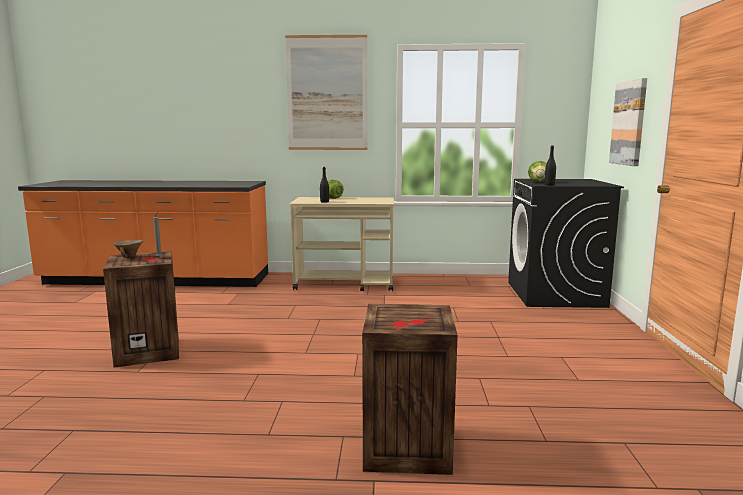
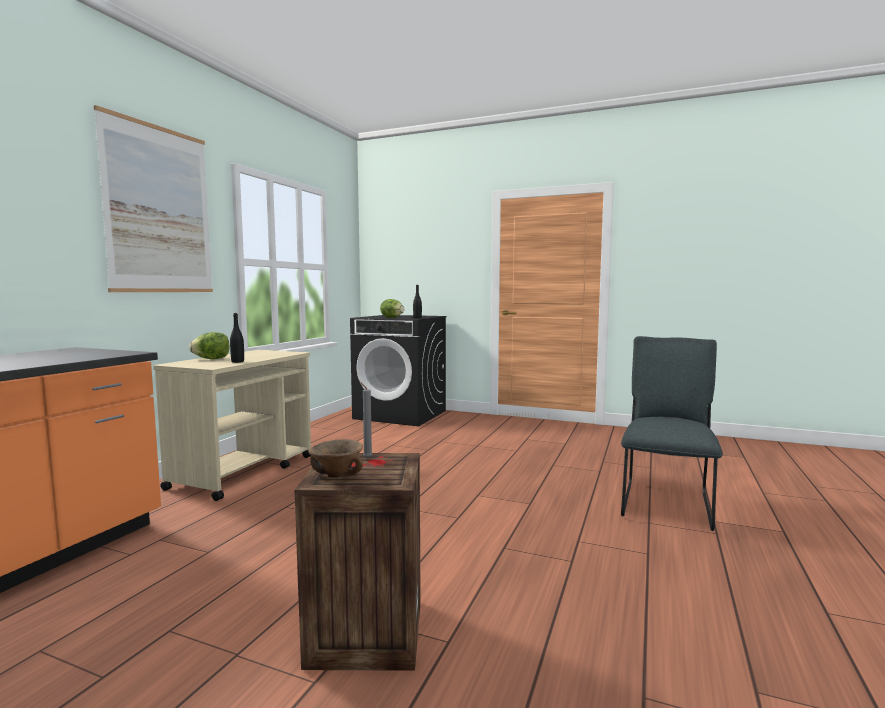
camera: 70 degrees left, 5 degrees down
(409, 448) = (666, 503): crate -> grey chair
(629, 123) = (440, 268): picture -> none

